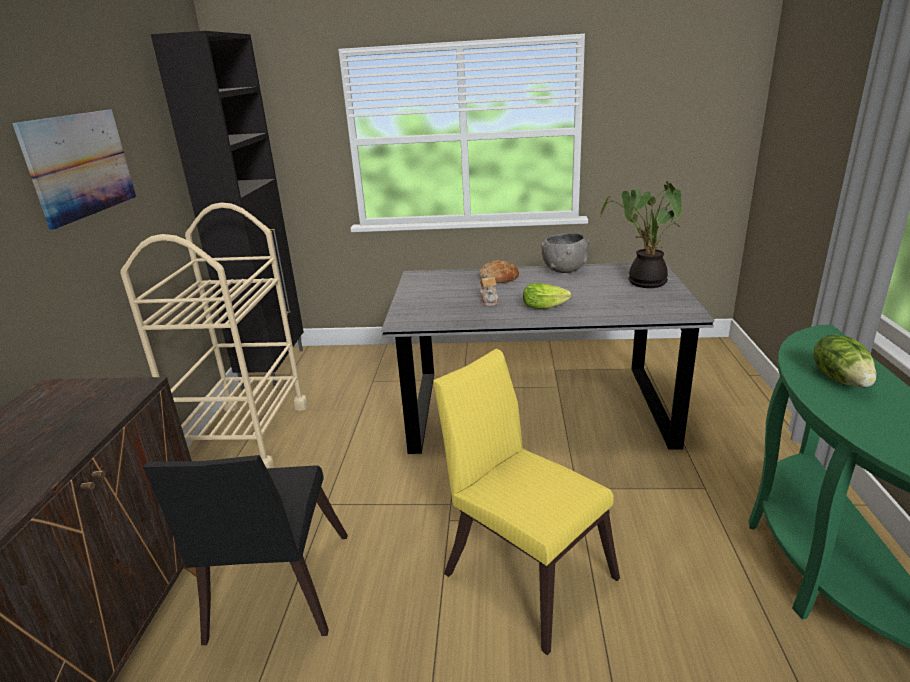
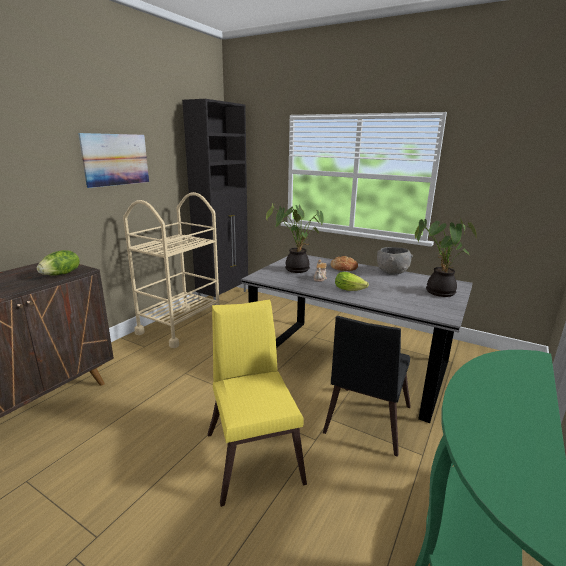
camera: 25 degrees right, 5 degrees down
(275, 594) = (122, 408): black chair -> black chair (365, 423)
(440, 295) = (296, 269): none -> potted plant
(841, 379) = (500, 390): lettuce -> lettuce (61, 274)

